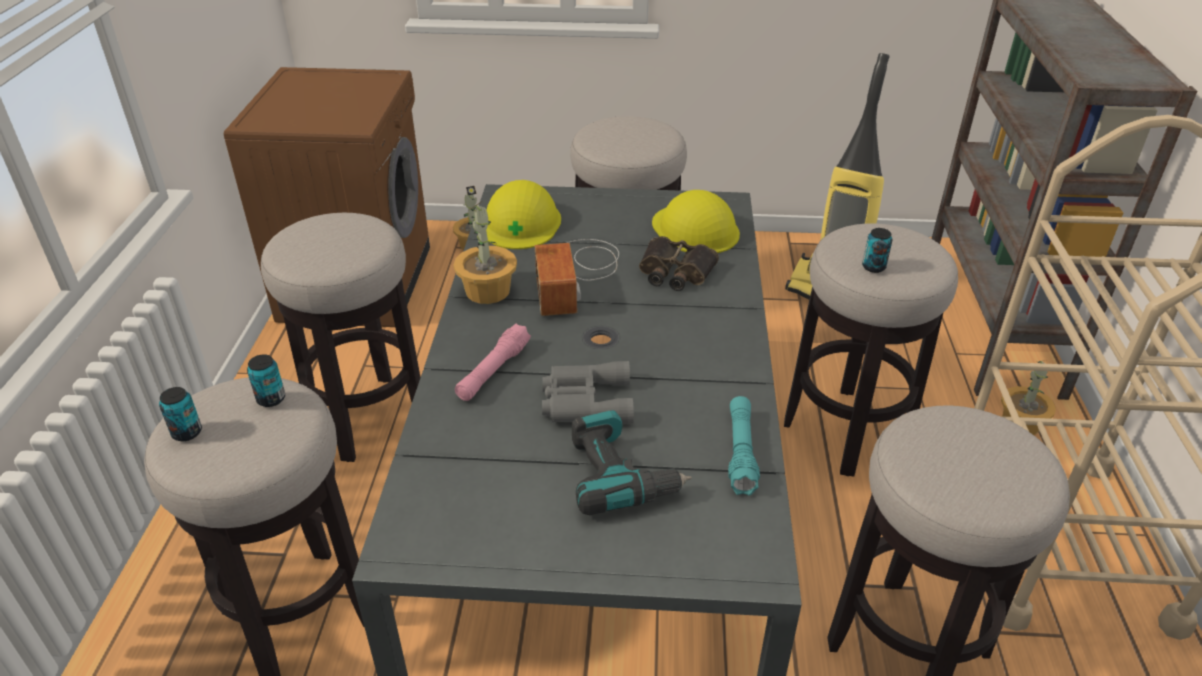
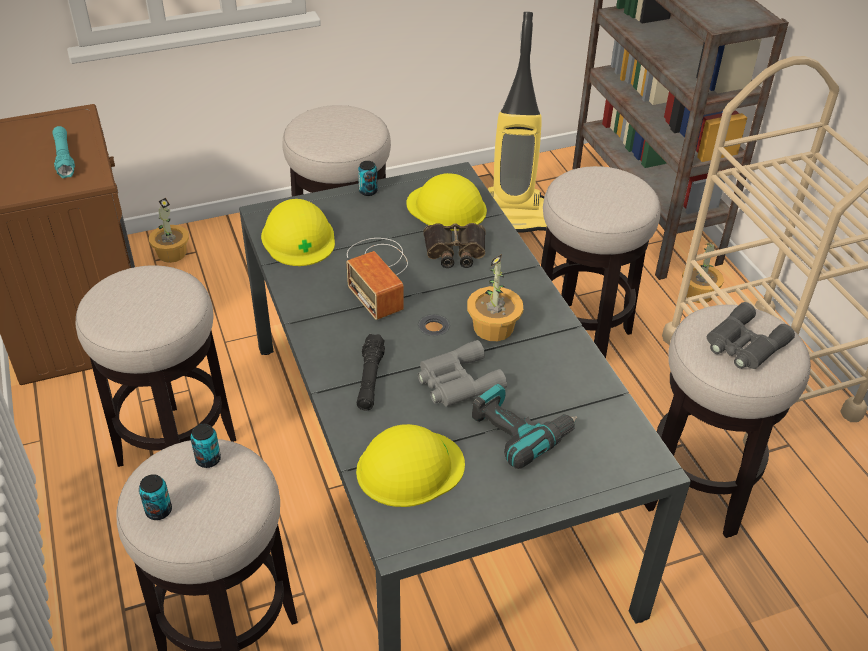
camera: 25 degrees left, 5 degrees up
(467, 474) = (409, 468): none -> yellow hard hat
(488, 291) = (316, 310): potted plant -> potted plant (494, 327)
(493, 371) = (370, 379): pink flashlight -> black flashlight
(741, 452) = (591, 386): turquoise flashlight -> turquoise flashlight (64, 158)
(873, 267) = (601, 208): can -> can (368, 191)
(972, 461) = (743, 345): none -> grey binoculars

